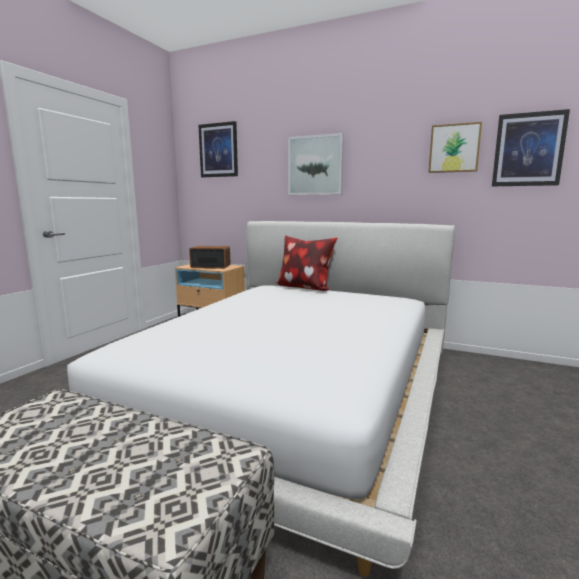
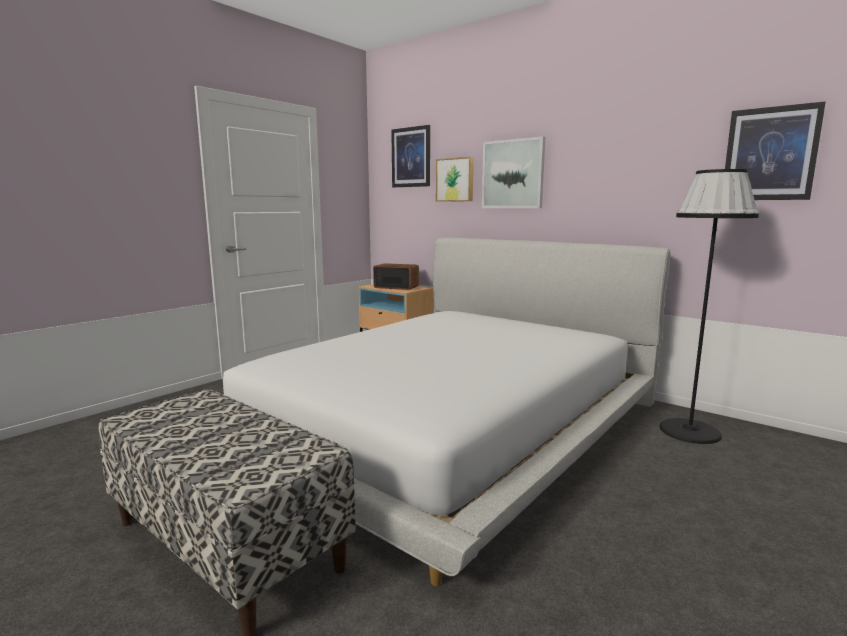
camera: 15 degrees right, 0 degrees up
(304, 288) = (489, 316): pillow -> none
(454, 148) = (675, 153): picture -> picture (455, 180)
(480, 371) = (689, 431): none -> black floor lamp

